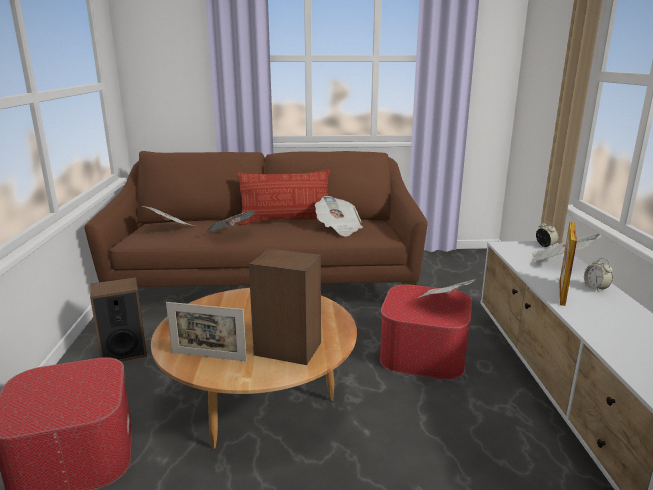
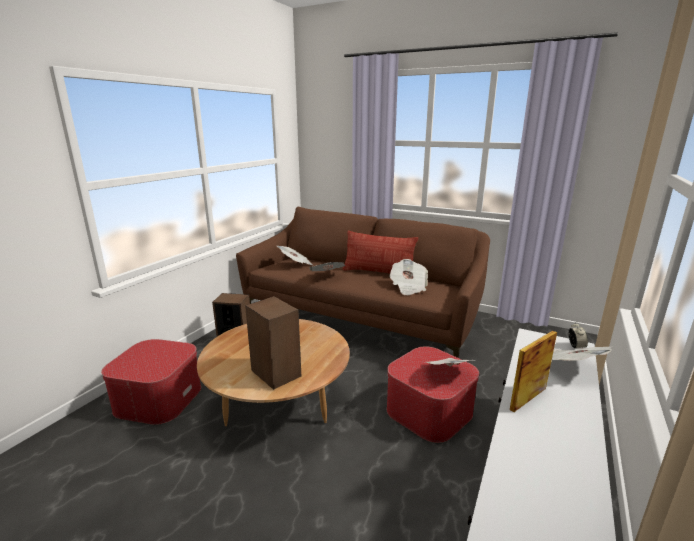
camera: 30 degrees right, 0 degrees up
(208, 356) = (226, 362): picture frame -> none
(595, 288) = (572, 405): alarm clock -> none

